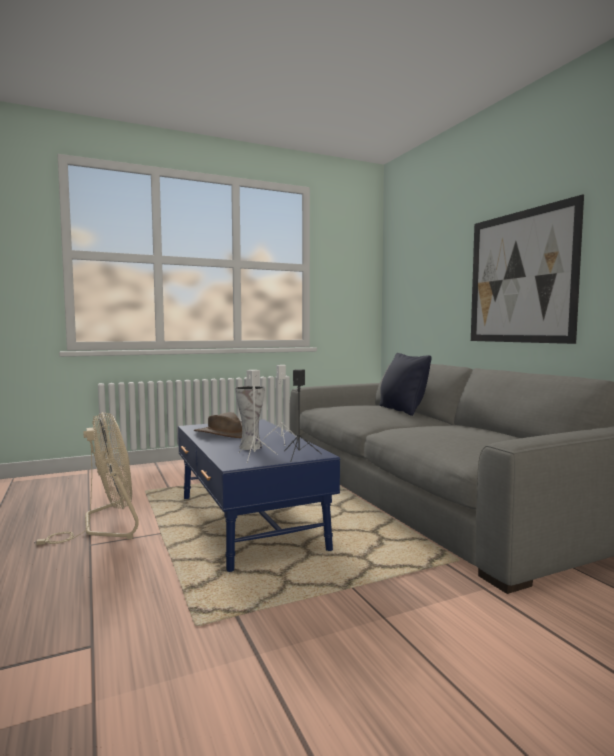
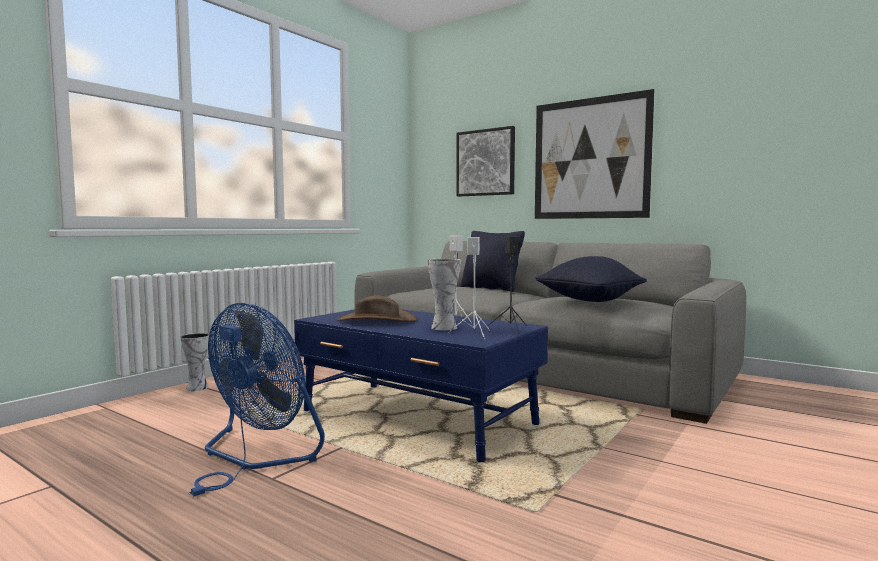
camera: 30 degrees left, 0 degrees up
(103, 524) = (248, 455): beige fan -> blue fan
(153, 467) = (197, 387): none -> vase
(434, 284) = (485, 162): none -> picture
(440, 435) = (589, 301): none -> black pillow

